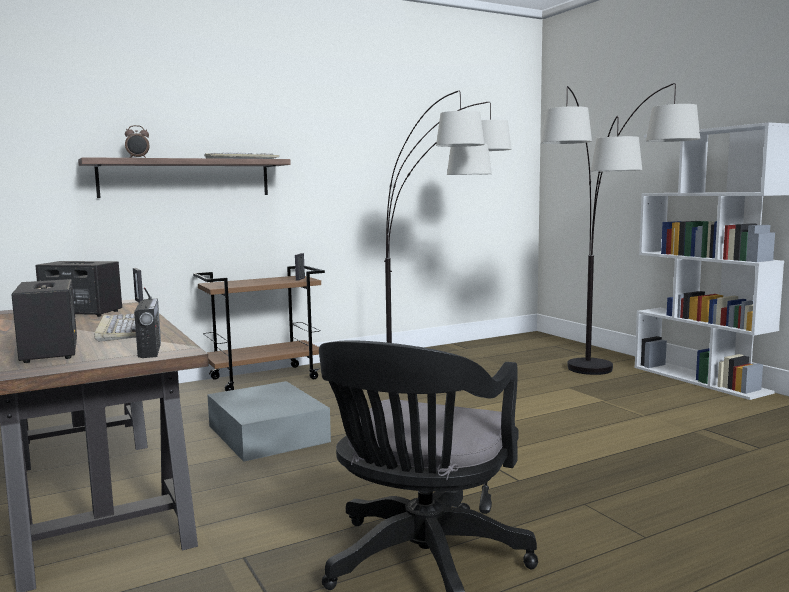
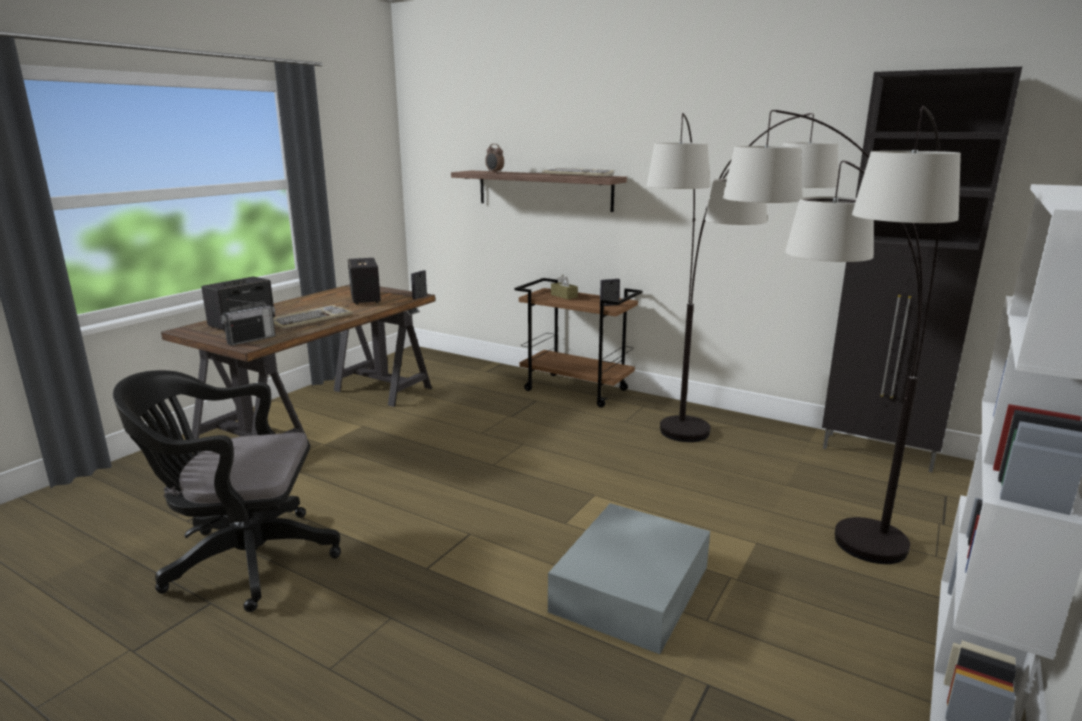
camera: 60 degrees right, 10 degrees up
(242, 282) = (564, 296): none -> brown tissue box
(267, 433) = (452, 432): grey storage box -> grey storage box (632, 587)
(493, 342) = (879, 452): none -> black cabinet

